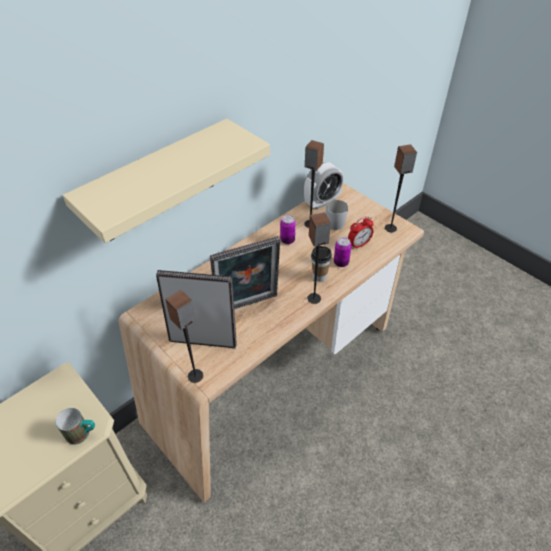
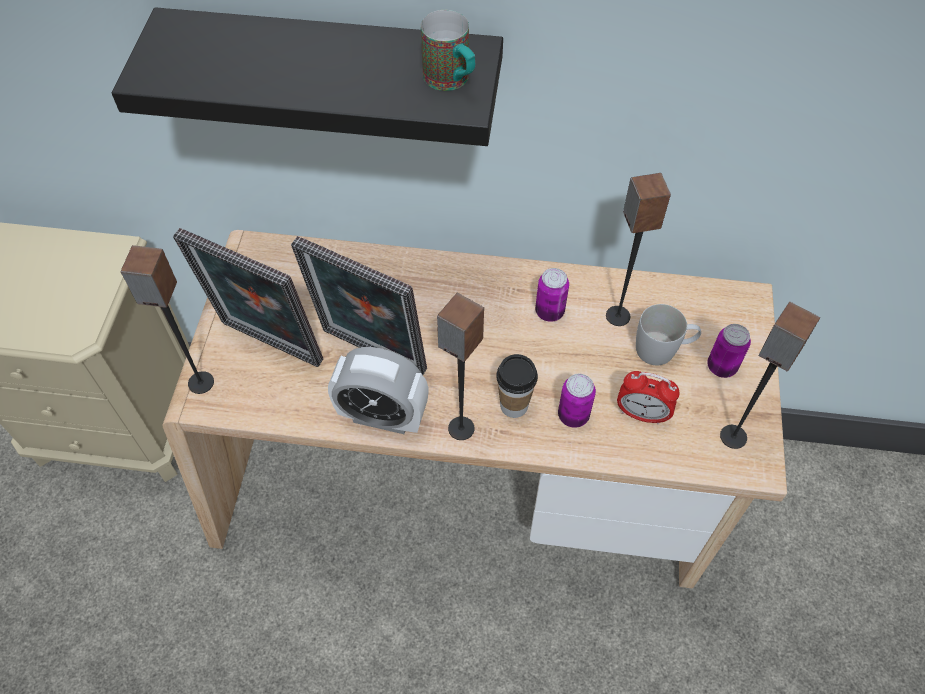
camera: 50 degrees right, 10 degrees up
(83, 433) = (56, 334): mug -> mug (452, 82)
(158, 183) = (334, 75): beige shelf -> black shelf
(203, 339) = (268, 347): picture frame -> picture frame turned 150 degrees clockwise
(322, 202) = (688, 297): alarm clock -> alarm clock (382, 416)
(359, 213) = (721, 367): none -> can

